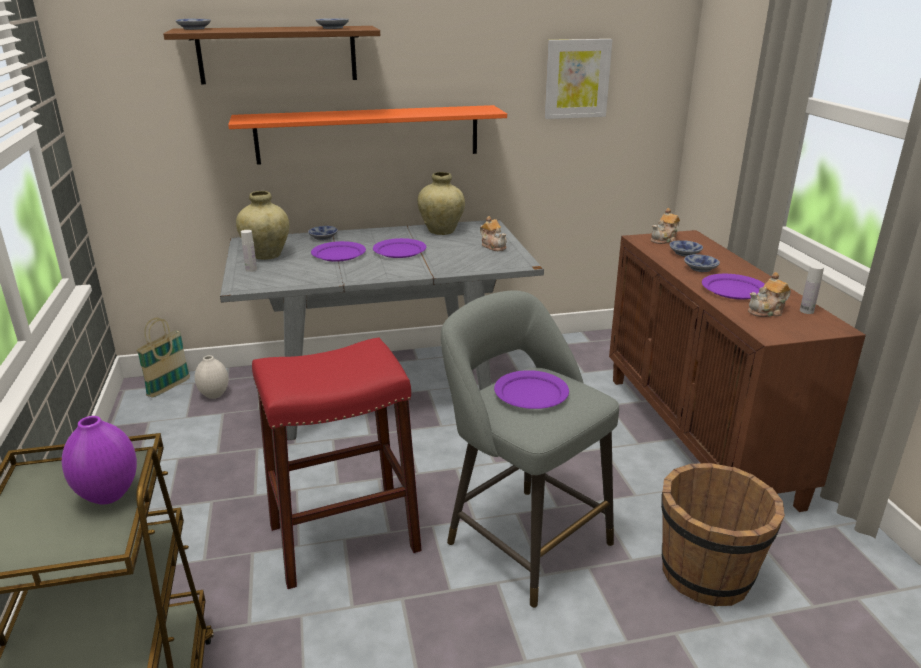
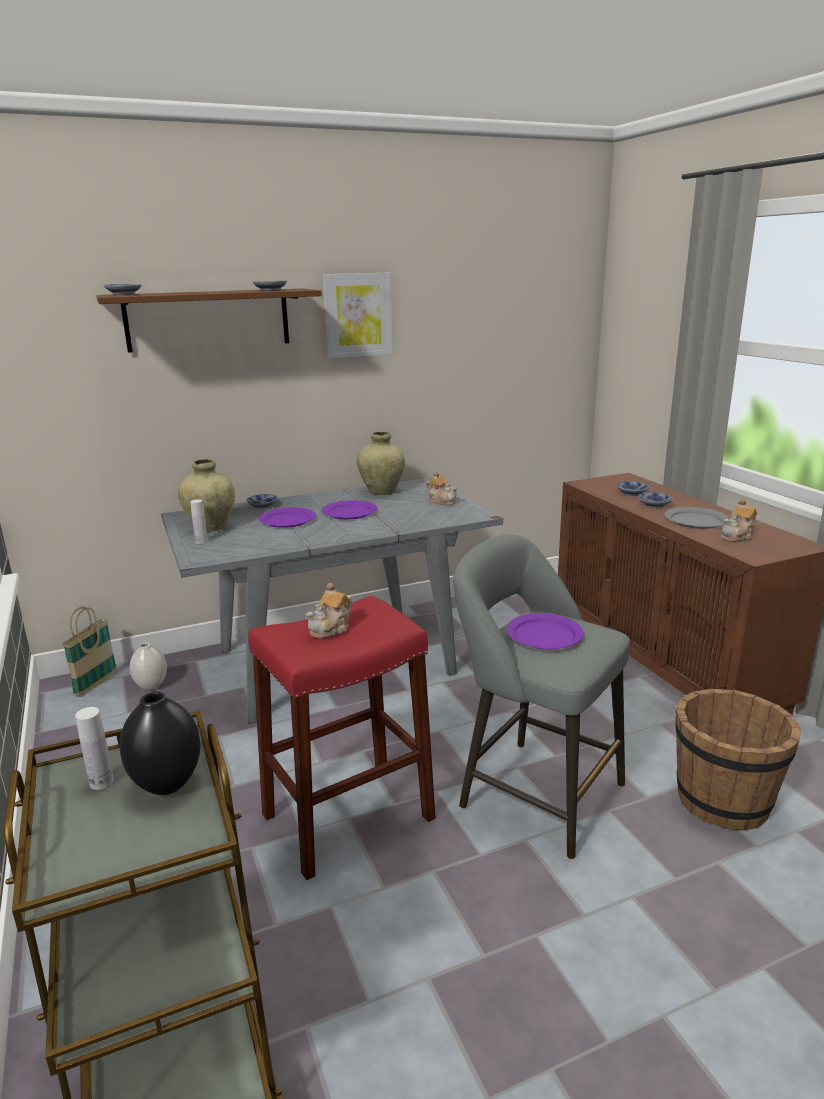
camera: 10 degrees left, 5 degrees down
(108, 496) = (166, 785): purple vase -> black vase
(368, 134) = (301, 398): orange shelf -> none
(576, 79) = (498, 336): picture -> picture (357, 315)
(664, 240) = (605, 483): teapot -> teapot (331, 629)
(733, 289) = (695, 520): purple plate -> grey plate
(806, 311) = (771, 533): white bottle -> white bottle (101, 782)

